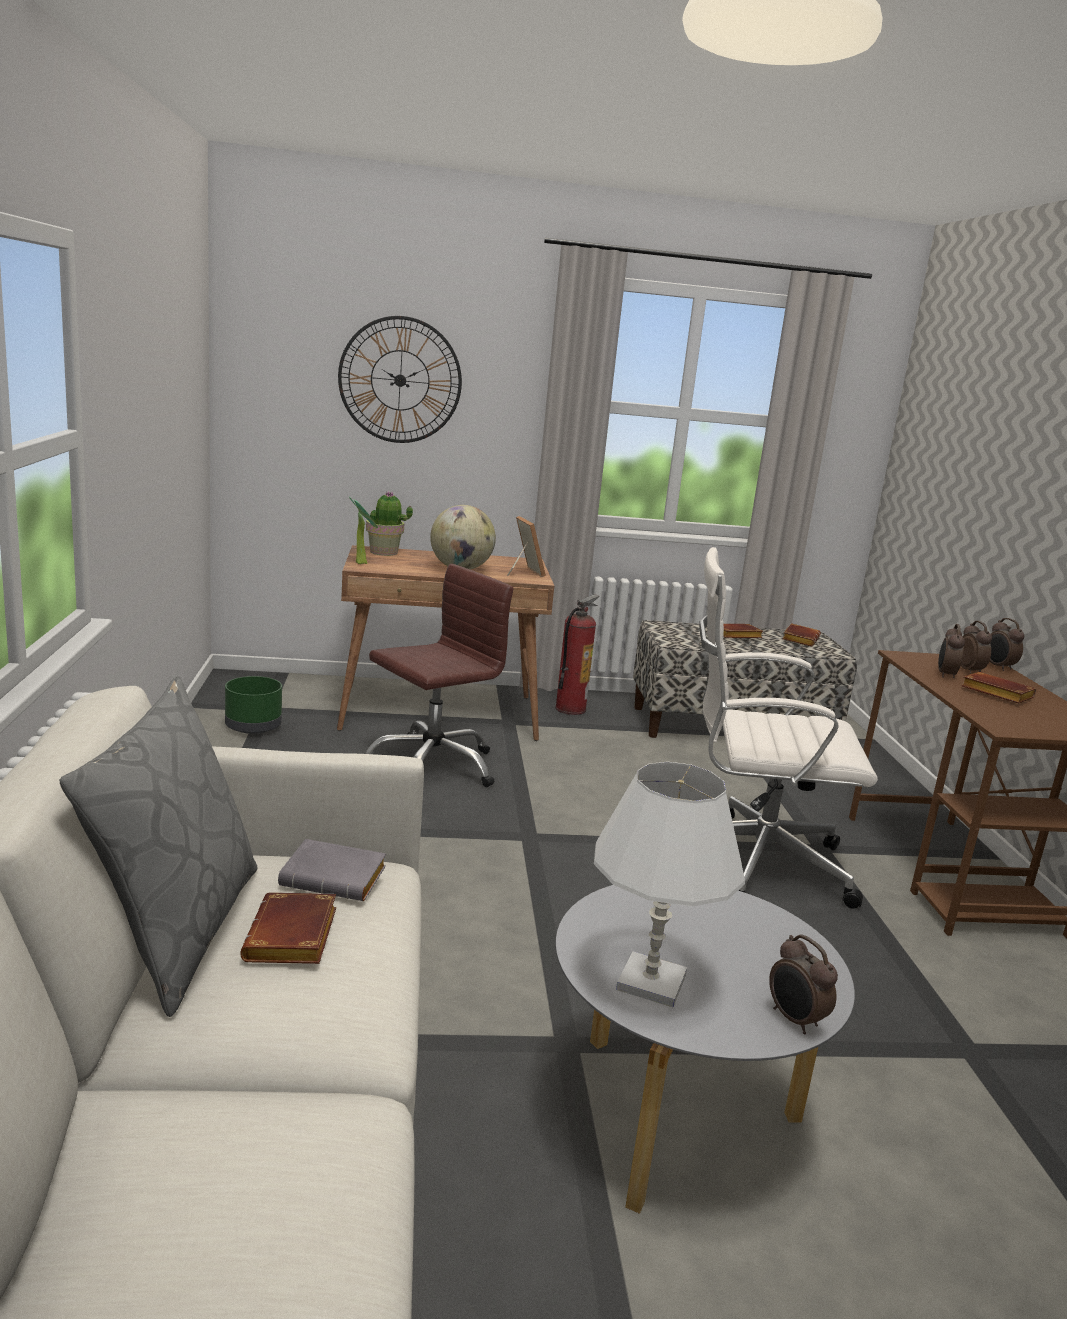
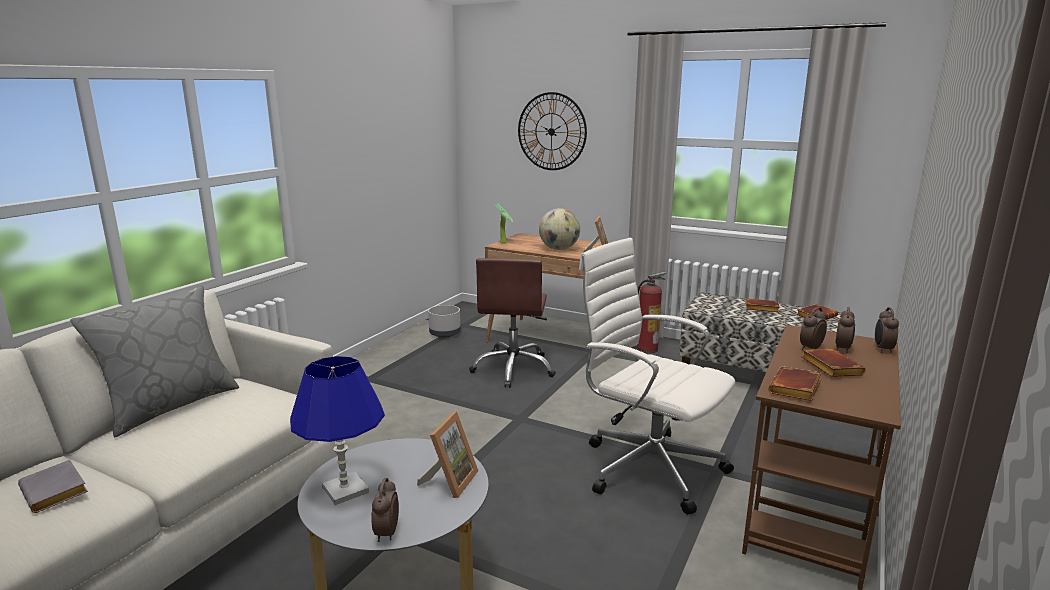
camera: 35 degrees right, 0 degrees up
(254, 727) = (445, 334): green planter -> grey planter
(293, 939) = (200, 420): brown book -> brown book (796, 389)
(336, 878) = (260, 399): grey book -> grey book (57, 492)
(384, 552) = (529, 237): potted plant -> none
(431, 765) = (514, 369): brown office chair -> brown office chair turned 105 degrees clockwise
(650, 982) = (345, 490): white table lamp -> blue table lamp
(754, 928) = (450, 481): none -> picture frame

